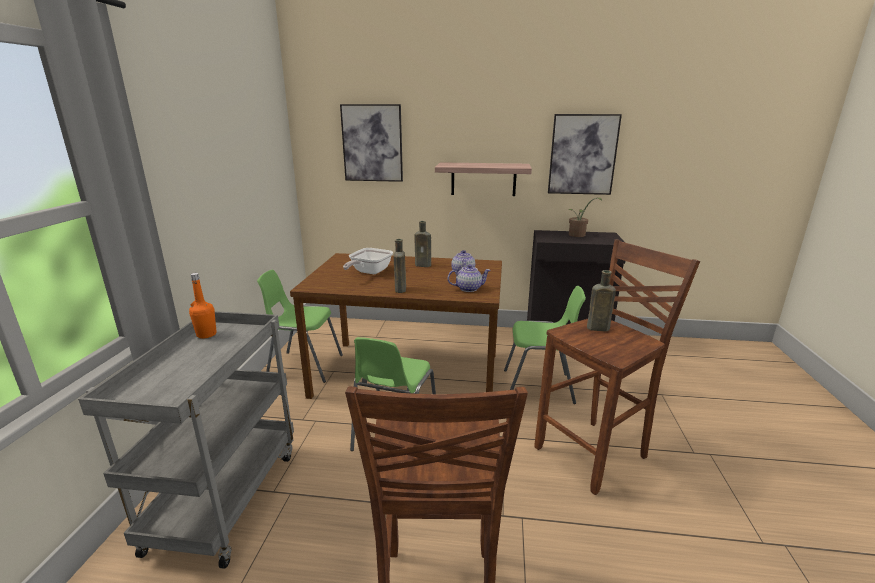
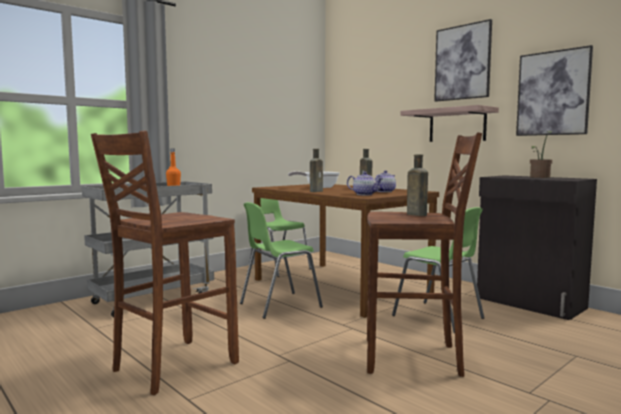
camera: 40 degrees right, 15 degrees down
(372, 143) = (374, 101): picture -> picture (462, 62)

